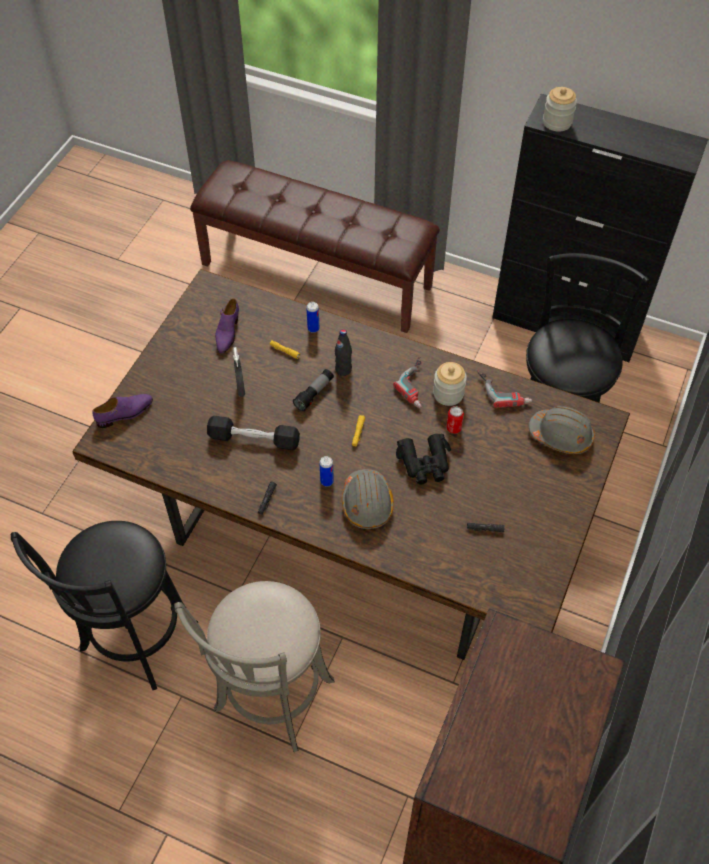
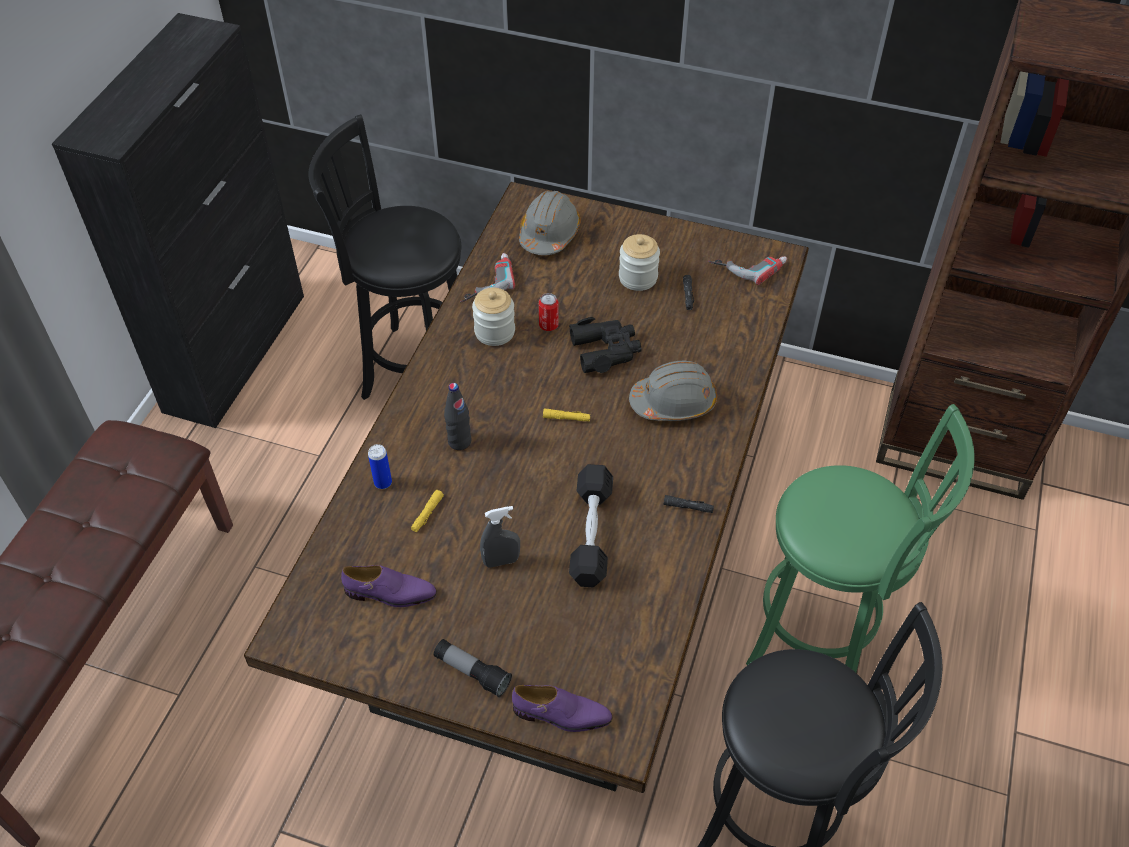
camera: 95 degrees left, 5 degrees down
(125, 413) = (562, 715): purple shoe -> purple shoe turned 135 degrees clockwise
(271, 700) = (821, 637): grey stool -> green stool
(314, 394) = (505, 471): flashlight -> flashlight (472, 672)
(327, 481) = (648, 445): can -> none
(418, 385) = (482, 361): power drill -> power drill (748, 264)
(557, 122) = (119, 129): jar -> jar (638, 278)

